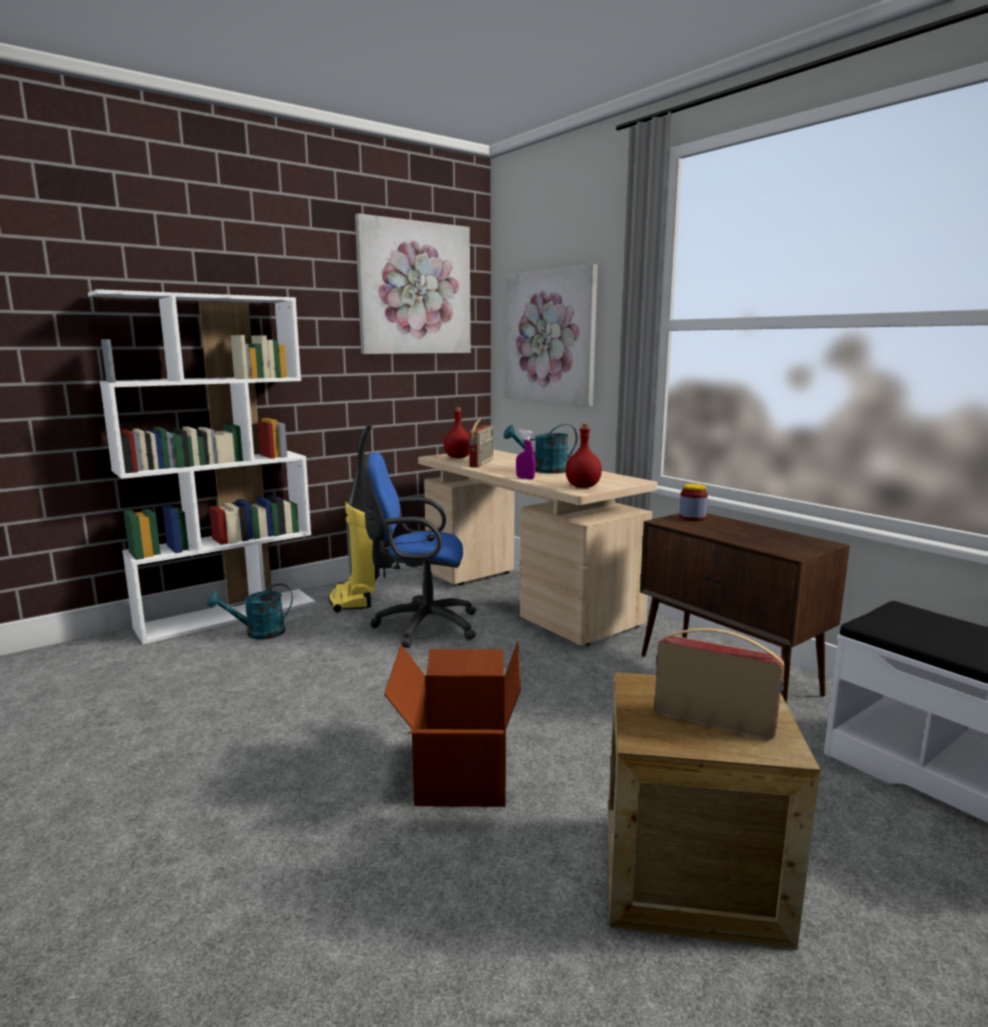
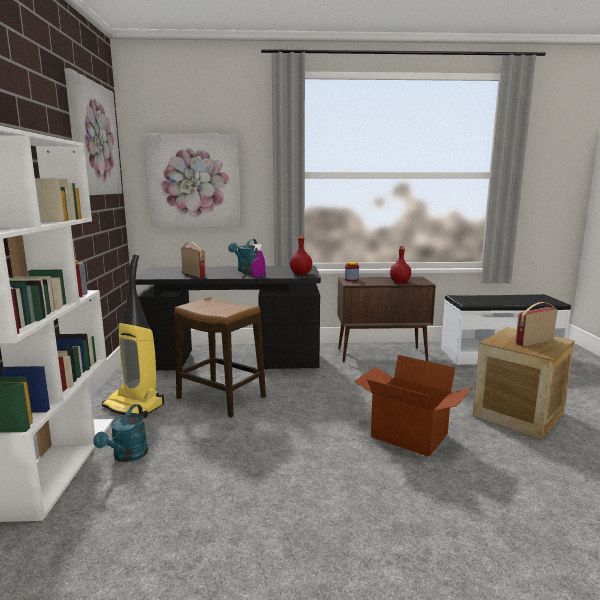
camera: 55 degrees left, 0 degrees up
(420, 626) = (221, 398): blue office chair -> stool
(458, 457) = (161, 274): red bottle -> red bottle (399, 282)
(525, 598) = (233, 361): beige desk -> black desk

